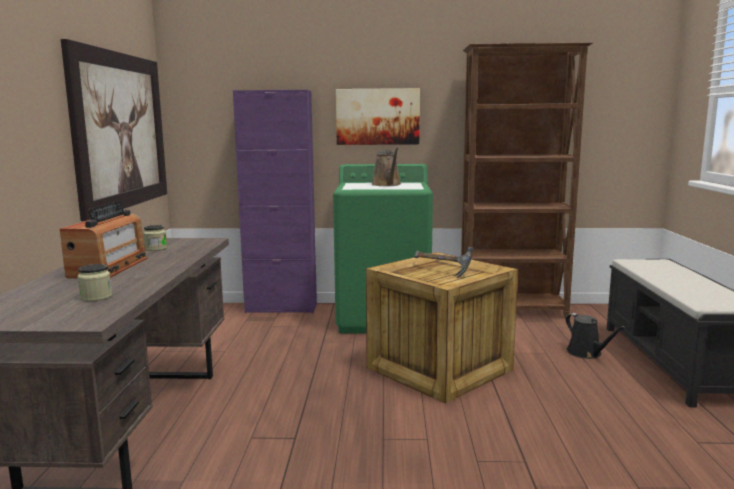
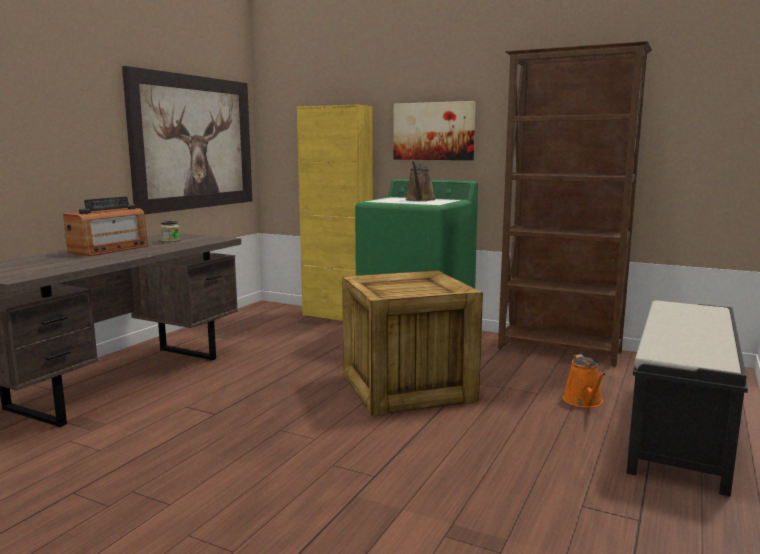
camera: 25 degrees right, 0 degrees up
(96, 297) = (55, 265): jar -> none
(281, 308) = (337, 316): purple cabinet -> yellow cabinet
(442, 272) = (412, 287): hammer -> none
(586, 353) = (584, 401): black watering can -> orange watering can

